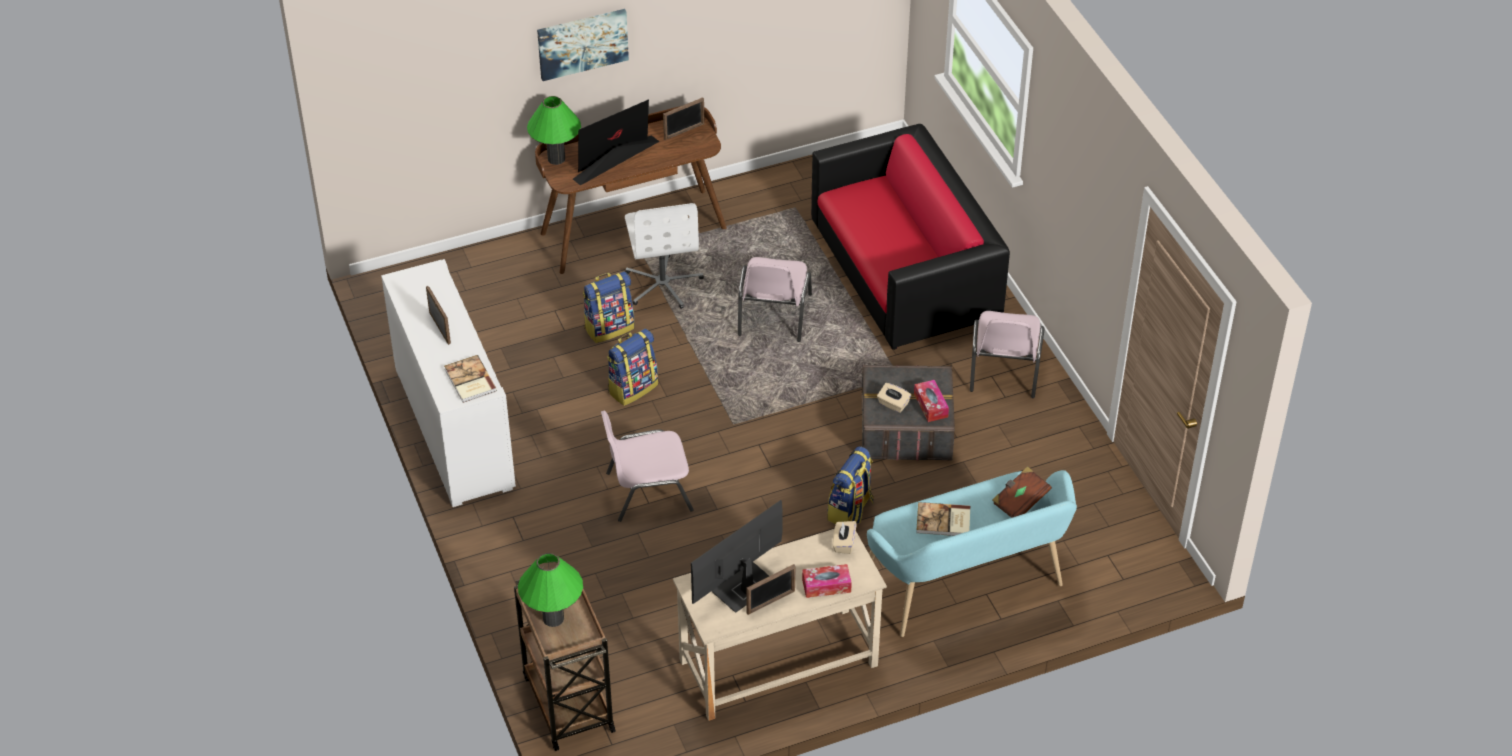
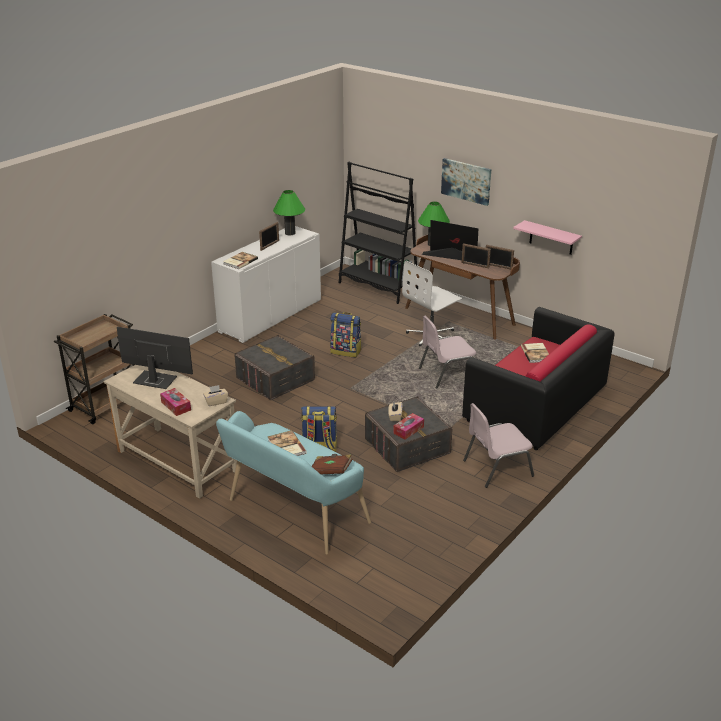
camera: 60 degrees right, 15 degrees down
(467, 271) = (378, 286): none -> black bookcase
(553, 618) = (93, 333): green table lamp -> green table lamp (290, 233)
(609, 327) = (382, 332): backpack -> none
(647, 491) = (275, 379): pink chair -> grey storage box
(736, 51) = (551, 238): none -> pink shelf
(771, 602) = (149, 392): picture frame -> picture frame (475, 265)
(871, 212) = (536, 353): none -> book

